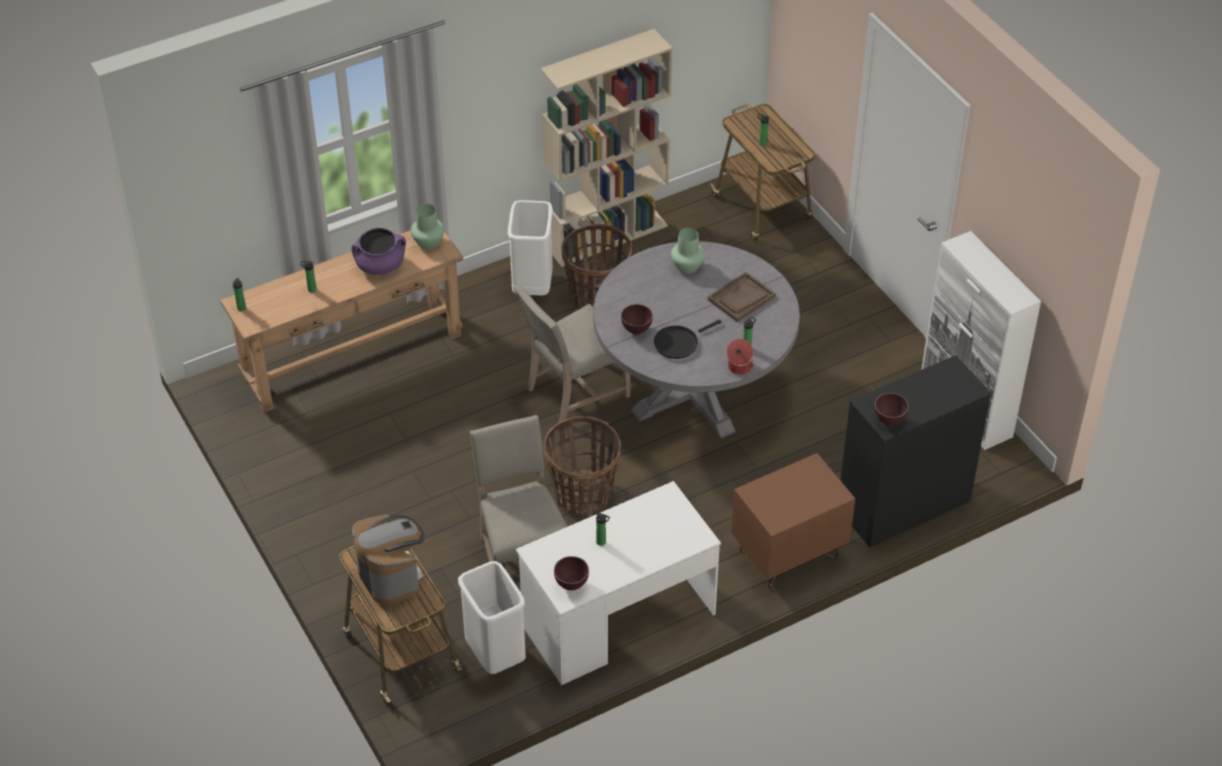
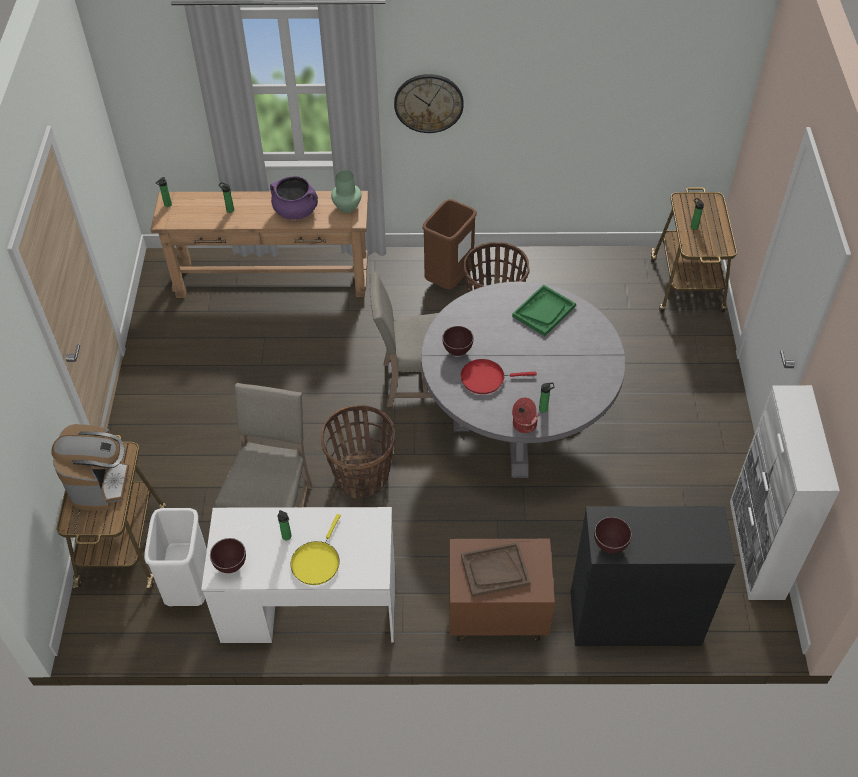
camera: 30 degrees right, 5 degrees up
(482, 108) = (428, 103): none -> wall clock
(532, 287) = (449, 279): white trash can -> brown trash can
(607, 236) = (539, 260): beige bookcase -> none
(643, 549) = (317, 561): none -> yellow frying pan
(679, 343) = (486, 378): black frying pan -> red frying pan
(687, 266) = (543, 311): green vase -> green tray
(741, 298) = (571, 360): brown tray -> brown tray (495, 570)

